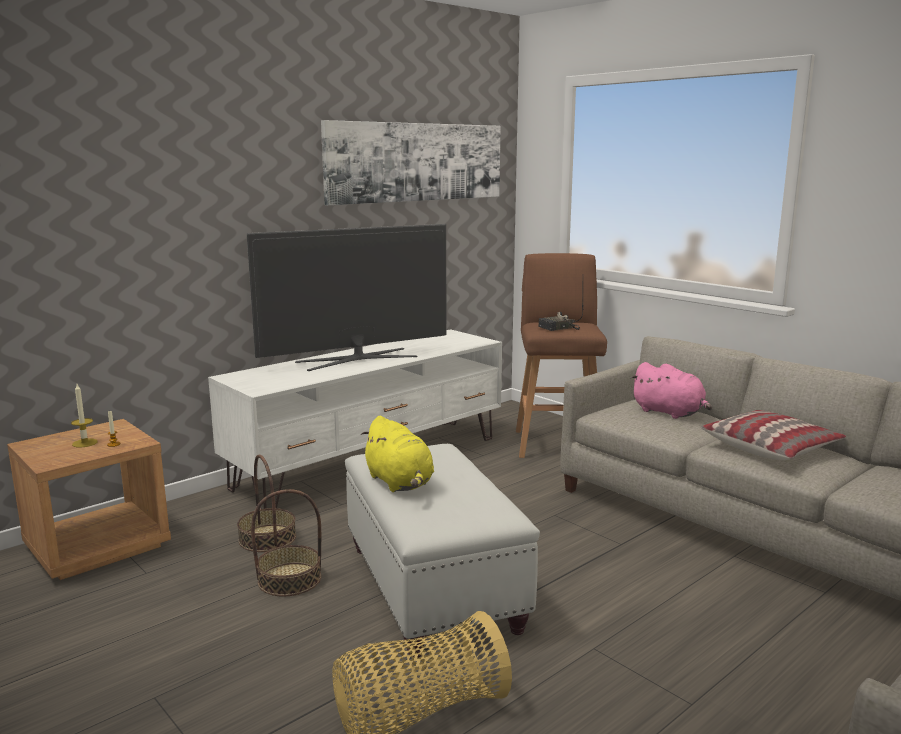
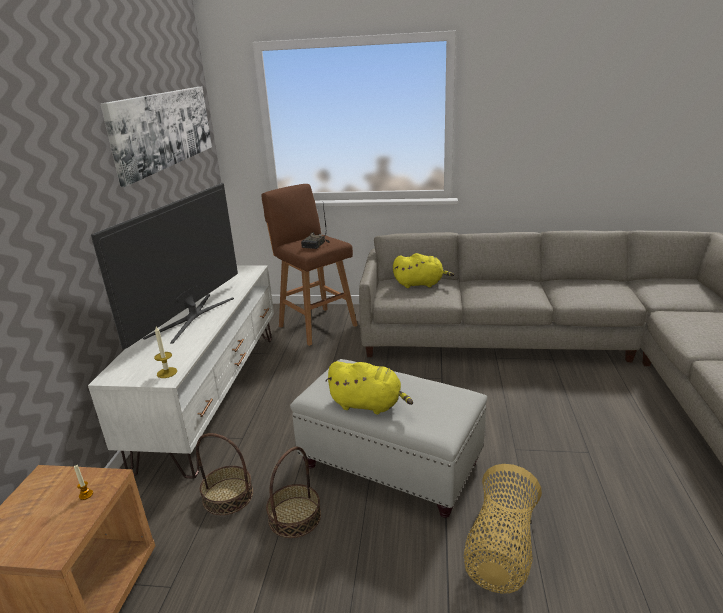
camera: 40 degrees left, 10 degrees up
(84, 443) = (49, 510): candle -> candle (167, 372)
(670, 413) = (420, 284): pink plush toy -> yellow plush toy
(770, 447) = (499, 288): pillow -> none

